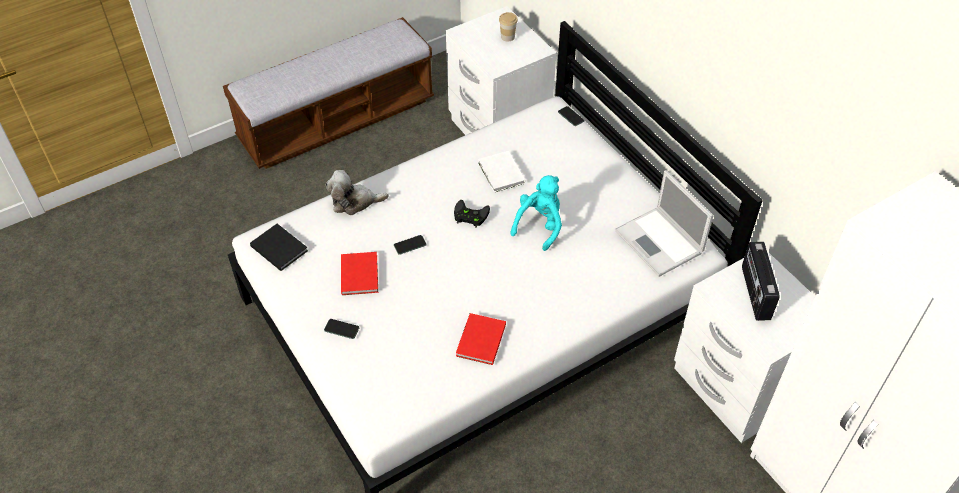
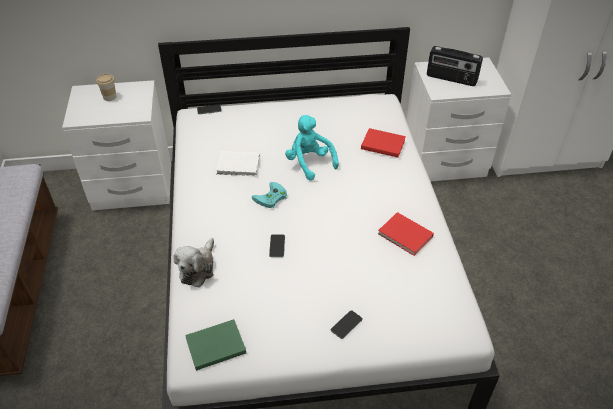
camera: 65 degrees left, 5 degrees down
(279, 247) = (214, 345): black book -> green book
(360, 274) = (288, 291): red book -> red book (382, 143)
(469, 215) = (271, 198): black game controller -> turquoise game controller
(660, 242) = (365, 112): laptop -> none

